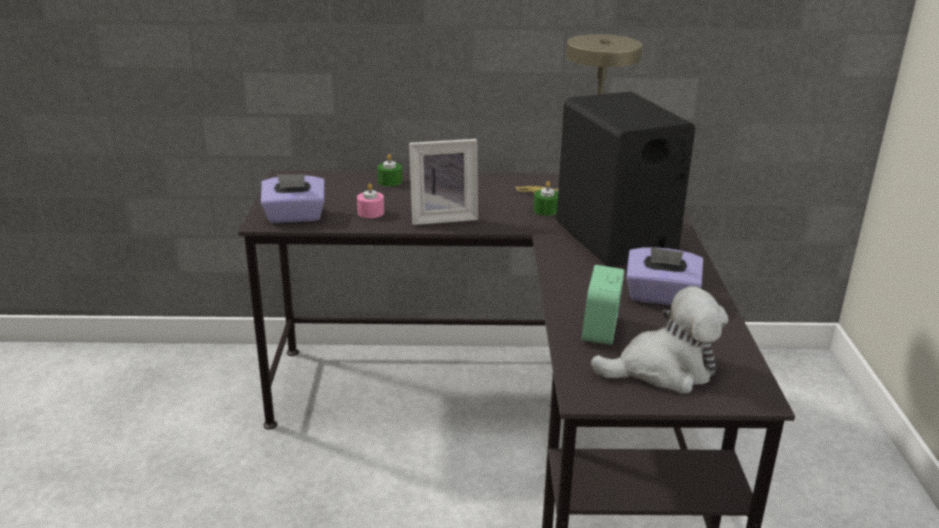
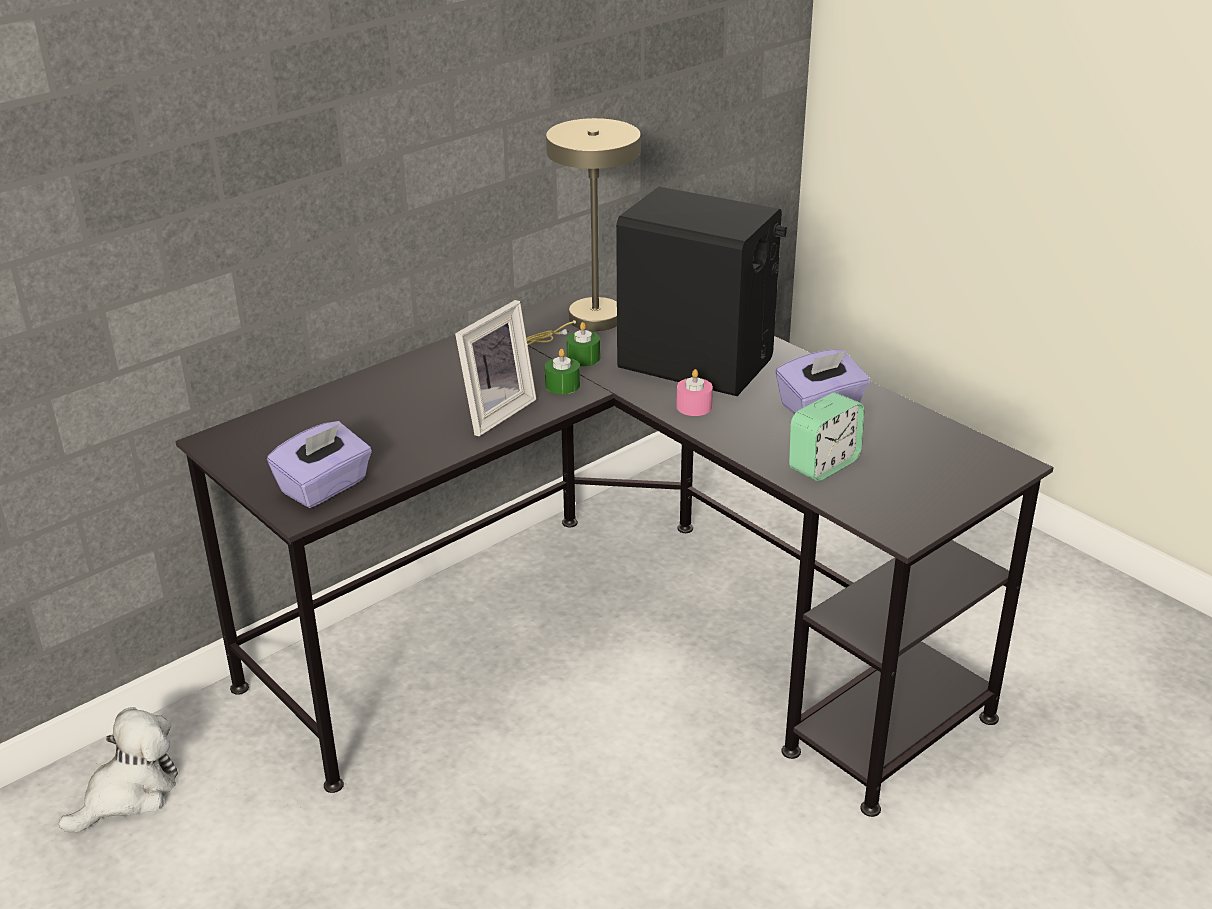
camera: 40 degrees left, 5 degrees up
(371, 212) = (405, 442): pink candle -> pink candle (694, 407)
(390, 181) = (358, 393): green candle -> green candle (562, 385)
(600, 330) = (823, 465): alarm clock -> alarm clock turned 105 degrees counterclockwise
(663, 370) = (921, 477): plush toy -> plush toy (130, 793)

